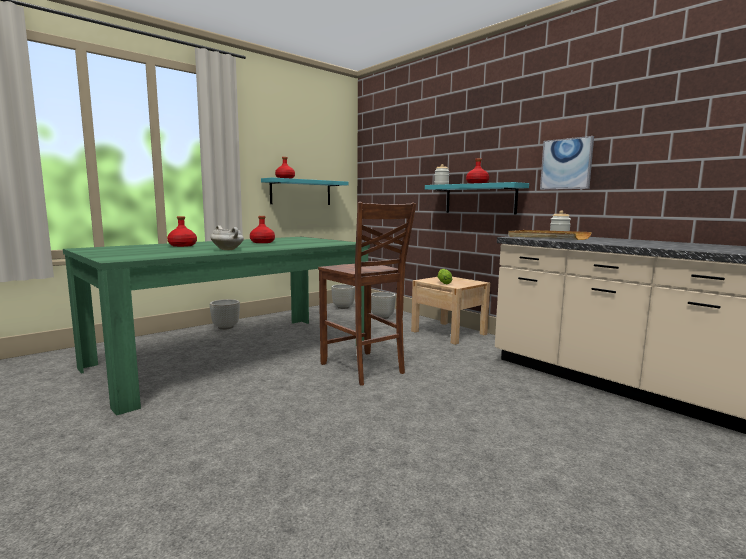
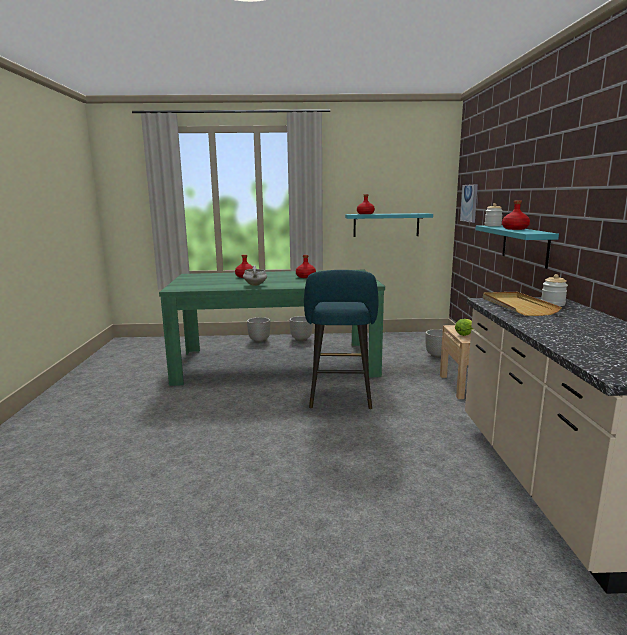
camera: 40 degrees right, 5 degrees up
(343, 307) = (418, 338): grey planter -> grey planter (259, 340)
(363, 369) = (340, 398): brown chair -> turquoise stool
(566, 164) = (587, 215): picture -> picture (469, 203)

